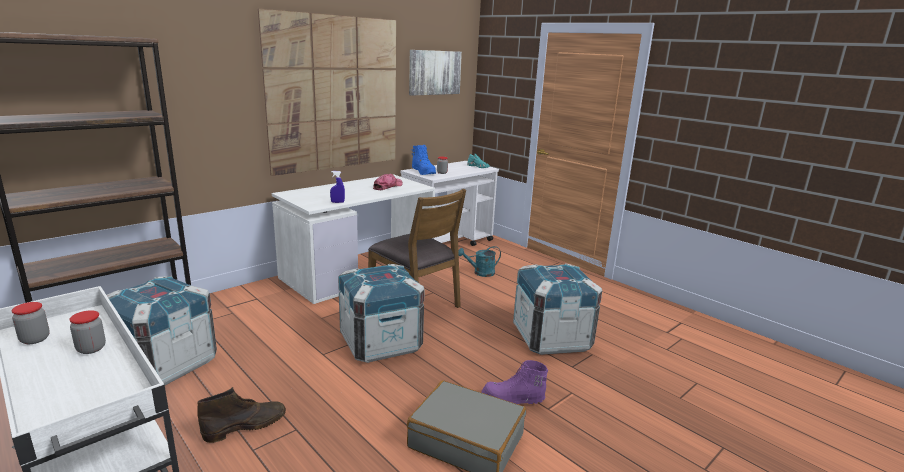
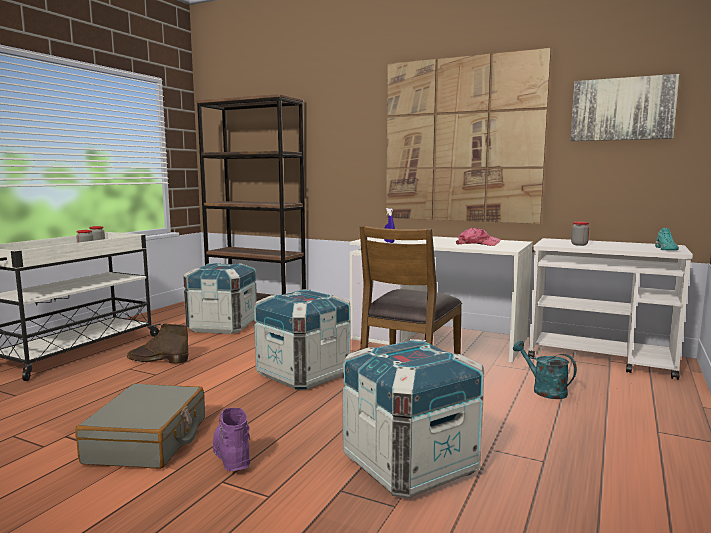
camera: 70 degrees right, 10 degrees down
(246, 425) = (157, 360): brown boot -> brown boot turned 150 degrees clockwise
(424, 172) = (559, 241): blue boot -> none

